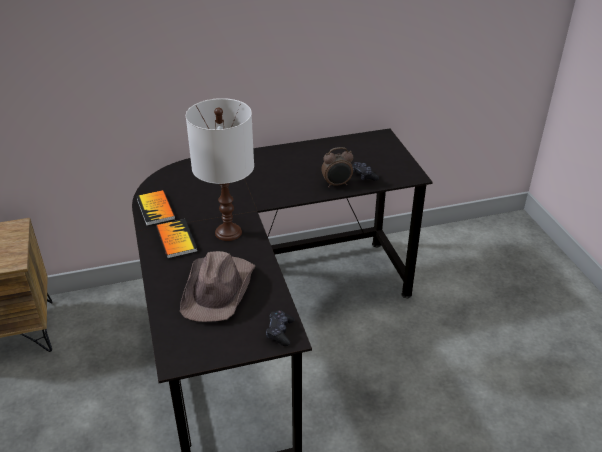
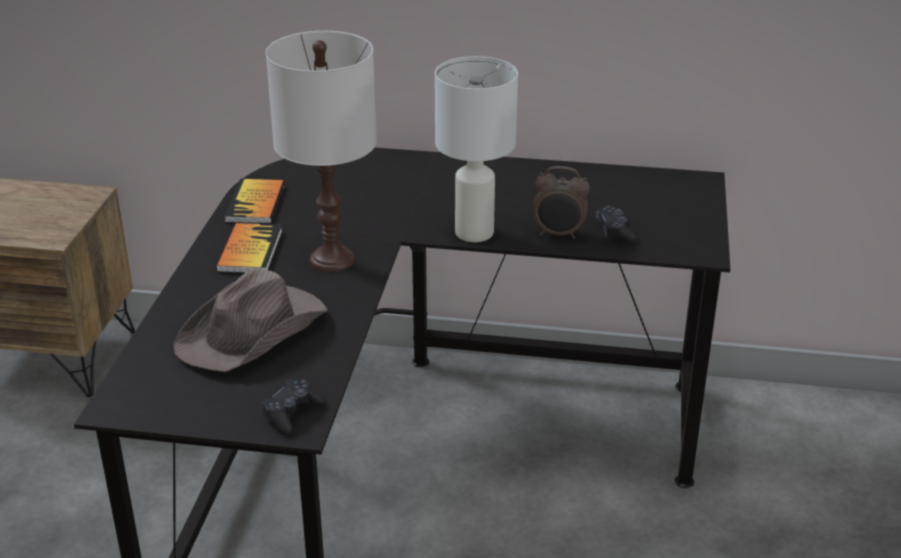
camera: 25 degrees right, 5 degrees down
(293, 195) = (474, 233): none -> white table lamp

